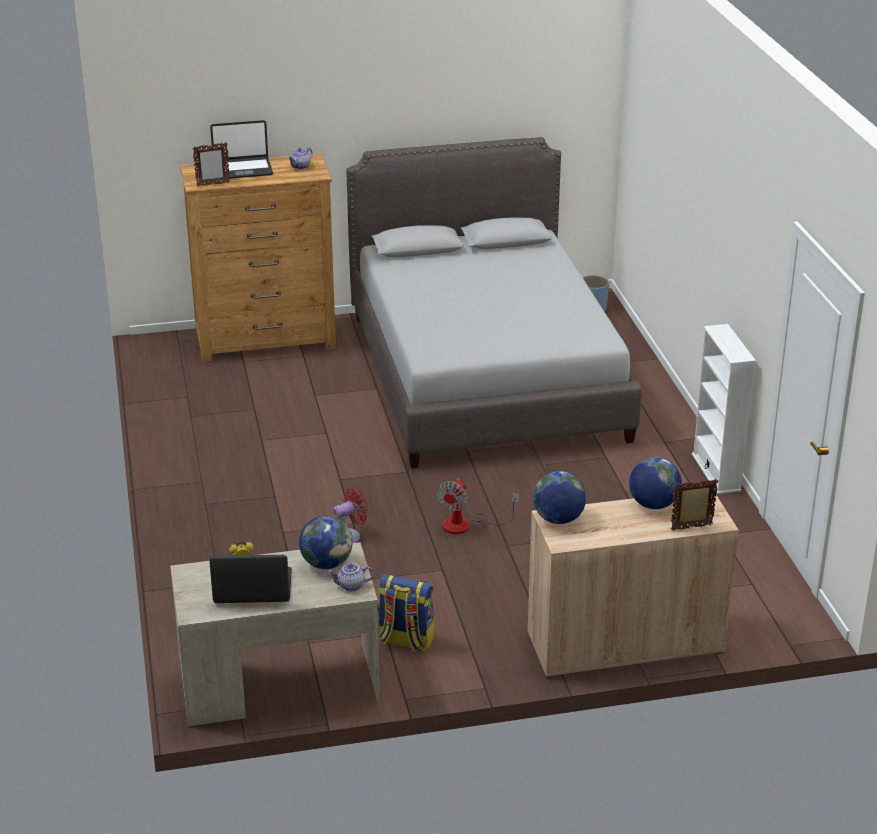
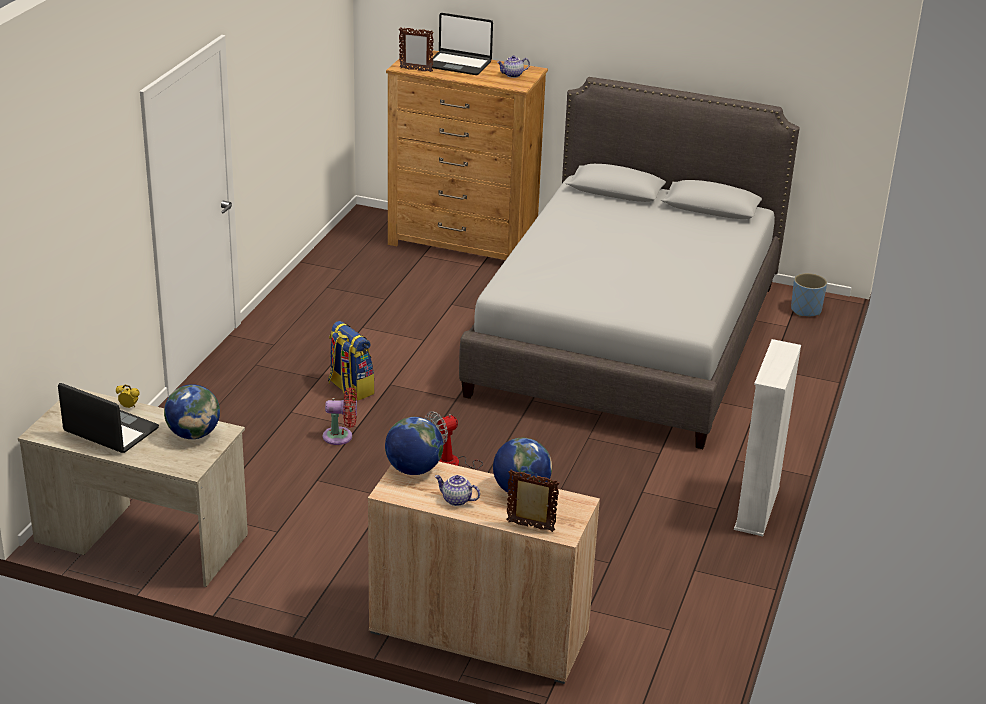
camera: 30 degrees right, 0 degrees up
(351, 586) = (189, 461): teapot -> teapot (456, 500)
(405, 641) = (286, 546): backpack -> backpack (350, 388)

